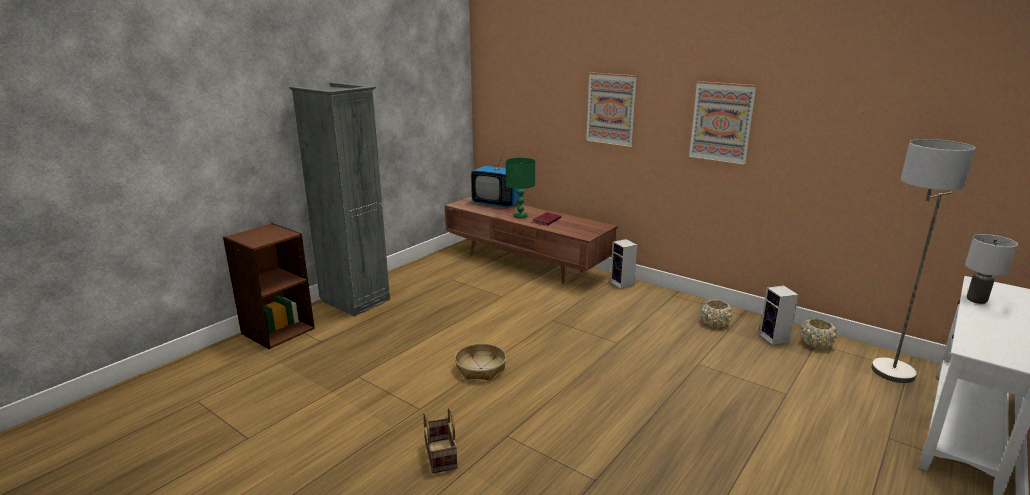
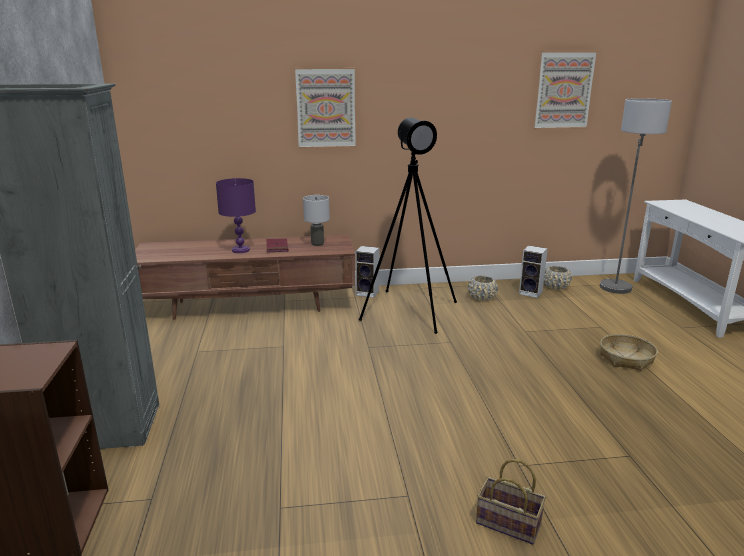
camera: 45 degrees left, 0 degrees up
(480, 368) = (389, 422): basket -> basket (626, 359)
(497, 204) = (188, 246): television -> none
(520, 216) = (240, 250): green table lamp -> purple table lamp
(629, 309) = (409, 311): none -> black floor lamp
(721, 123) = (447, 108): picture -> picture (564, 90)
(975, 300) = (681, 212): white table lamp -> white table lamp (317, 244)

